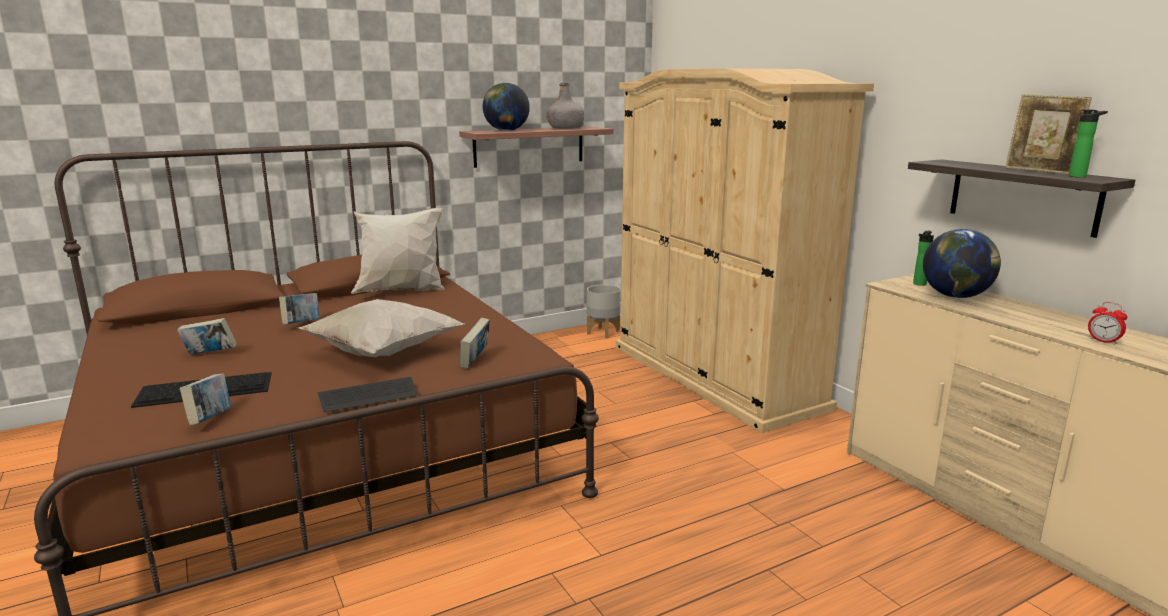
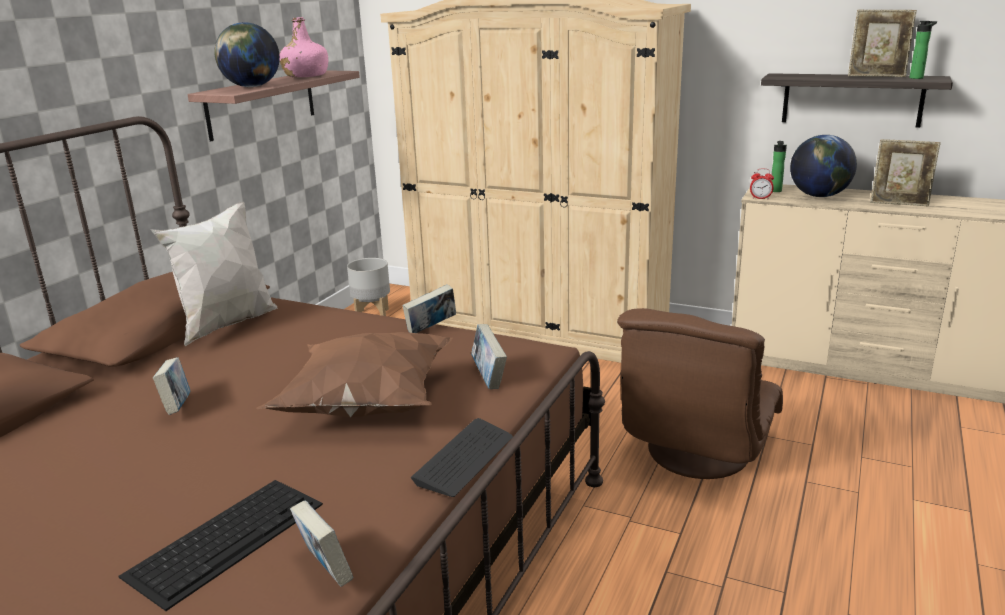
camera: 35 degrees left, 5 degrees up
(210, 354) = (125, 493): book -> book (431, 329)
(381, 353) = (365, 406): white pillow -> brown pillow
(565, 128) = (306, 76): grey bottle -> pink bottle
(703, 507) = (695, 452): none -> brown armchair
(1031, 320) = (899, 204): none -> picture frame
(1103, 341) = (965, 209): alarm clock -> alarm clock (760, 198)

